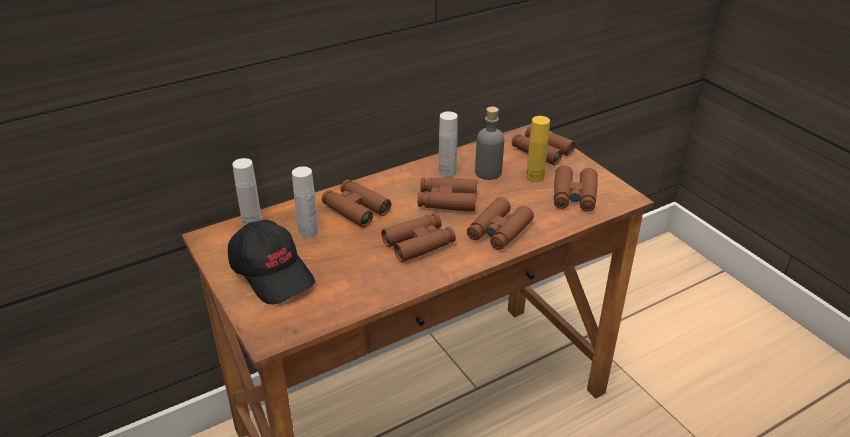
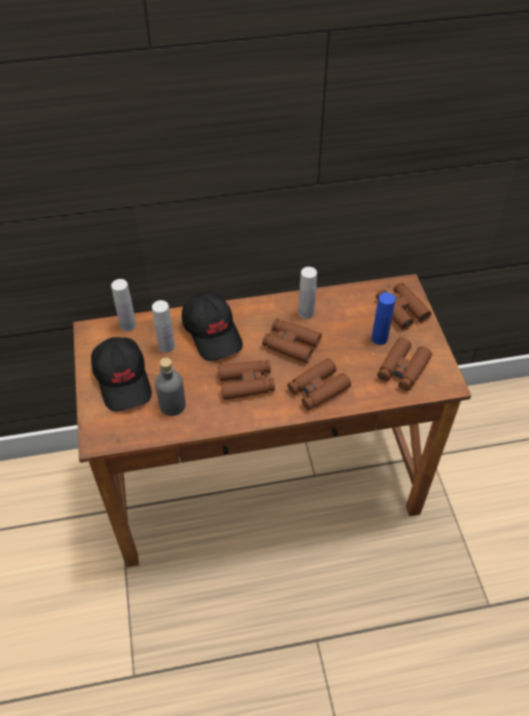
camera: 20 degrees right, 15 degrees up
(356, 209) = (213, 333): brown binoculars -> black cap
(488, 172) = (341, 322): grey bottle -> grey bottle (172, 405)
(535, 177) = (379, 338): yellow bottle -> blue bottle

